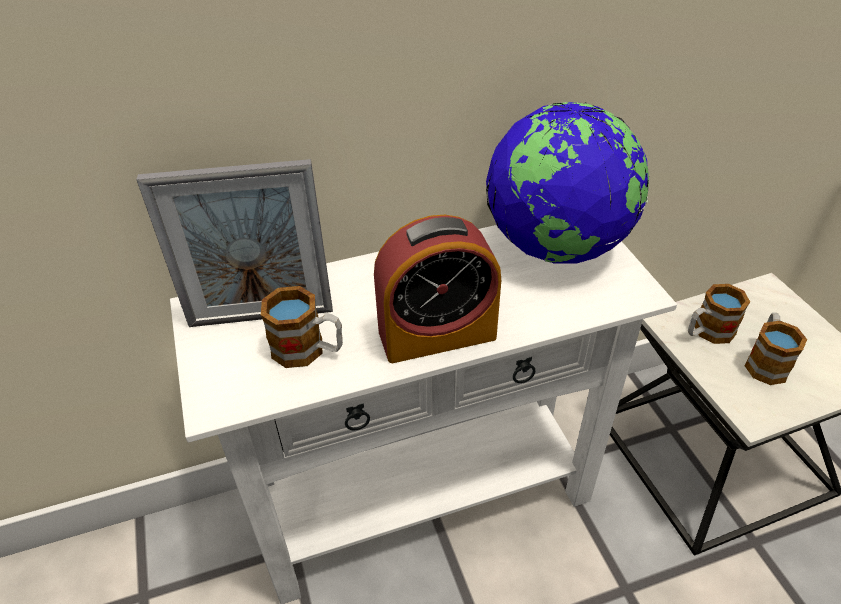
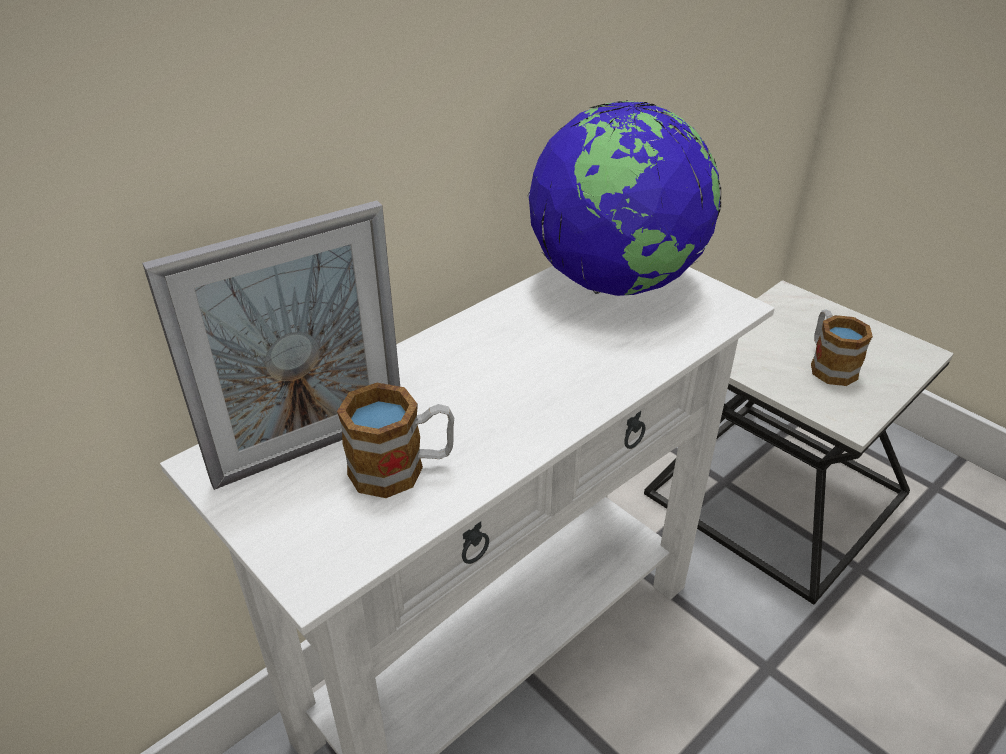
camera: 25 degrees left, 5 degrees down
(437, 334) = (548, 405): alarm clock -> none
(707, 332) = (759, 352): mug -> none

